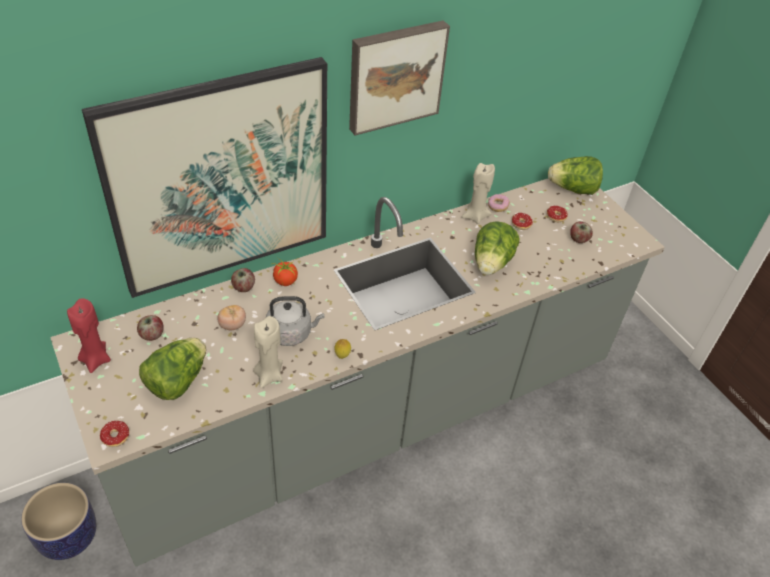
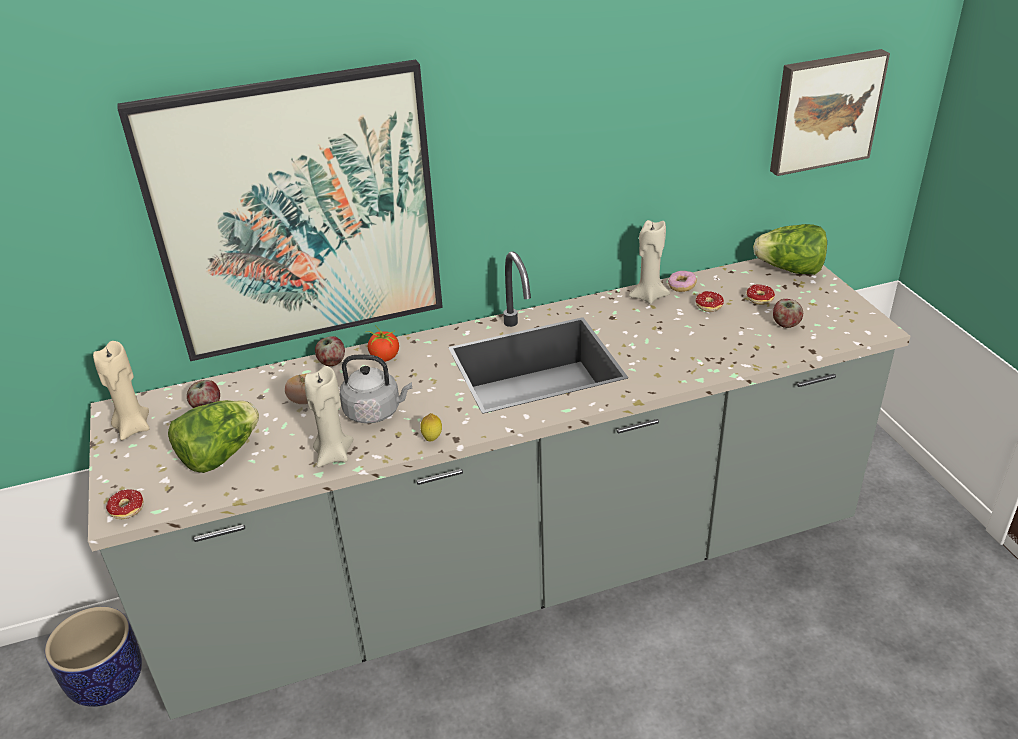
camera: 15 degrees right, 10 degrees down
(95, 359) = (133, 428): red candle -> beige candle
(395, 75) = (518, 92): picture -> picture (824, 111)
(491, 263) = (658, 347): lettuce -> none

